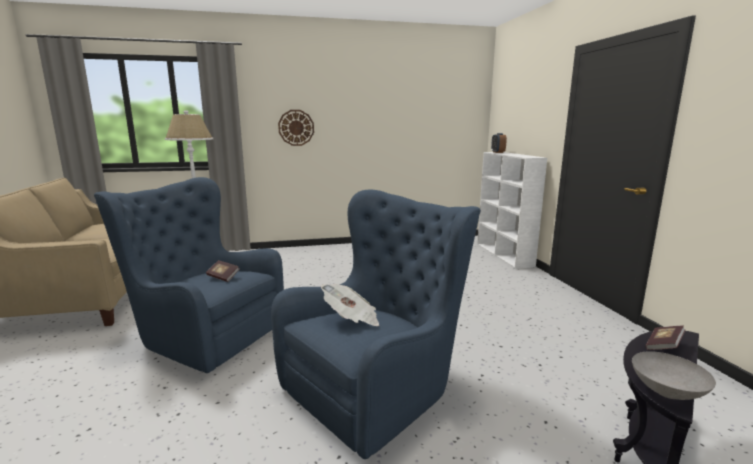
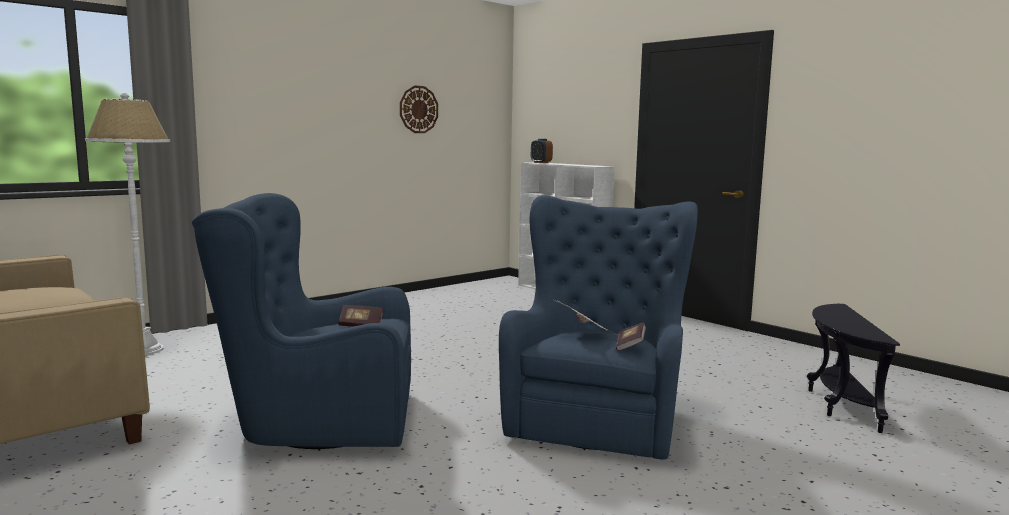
camera: 30 degrees left, 5 degrees down
(296, 127) = (274, 127): wall clock -> wall clock (418, 109)
(663, 346) = (835, 313): book -> book (630, 346)
(666, 392) = (870, 334): grey bowl -> none

